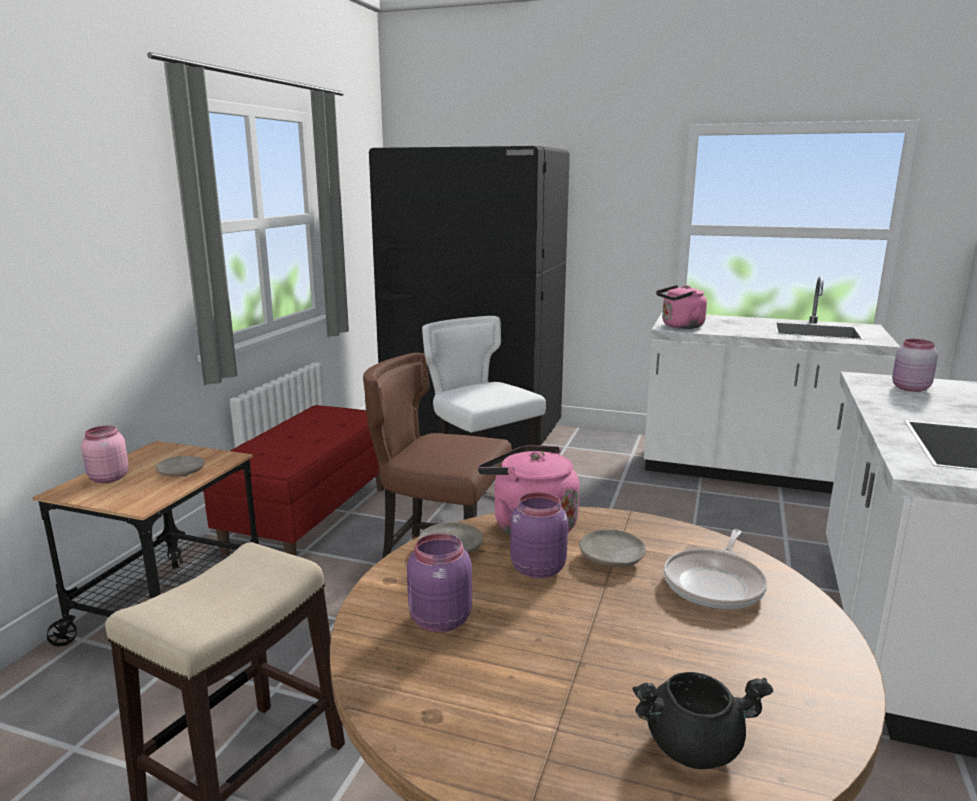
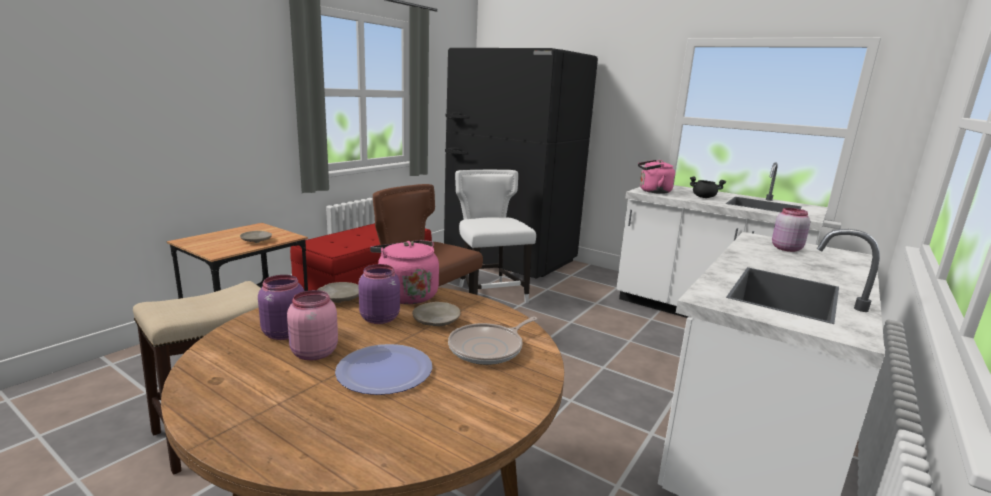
camera: 15 degrees right, 0 degrees up
(108, 478) = (214, 238): pink jar -> pink jar (313, 353)
(632, 646) = (385, 371): none -> plate
(694, 746) = (350, 432): black cooking pot -> black cooking pot (704, 197)

